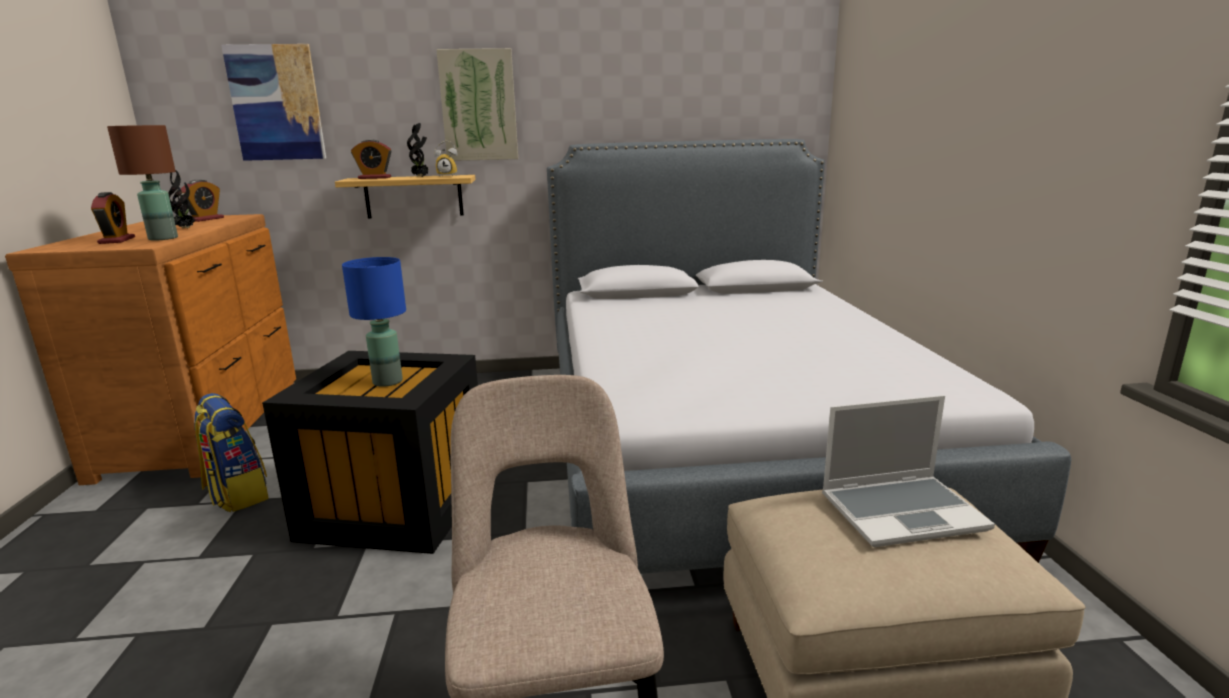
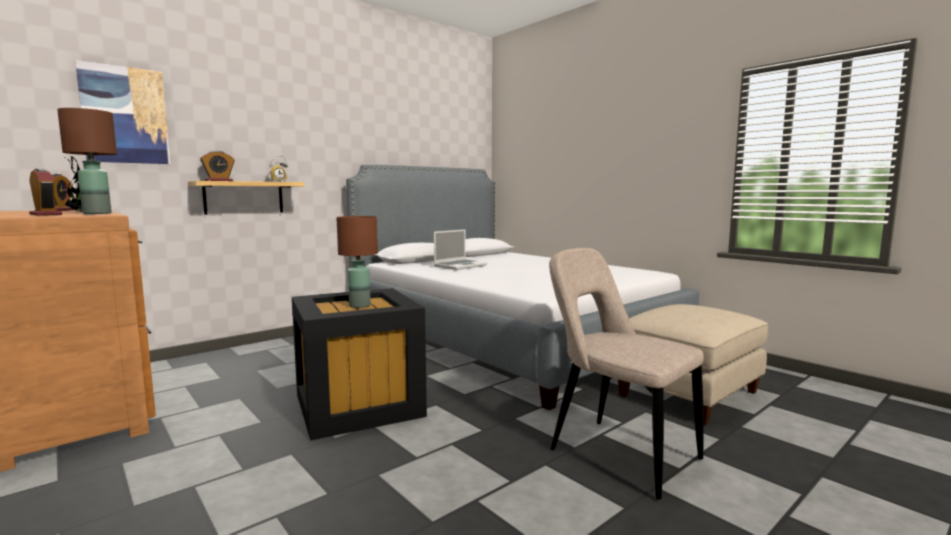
camera: 35 degrees left, 10 degrees down
(236, 494) = (205, 433): backpack -> none
(386, 382) = (359, 306): blue table lamp -> brown table lamp
(421, 177) = (258, 181): potted plant -> none
(479, 105) = (296, 134): picture -> none
(903, 511) = (691, 307): laptop -> laptop (460, 266)

